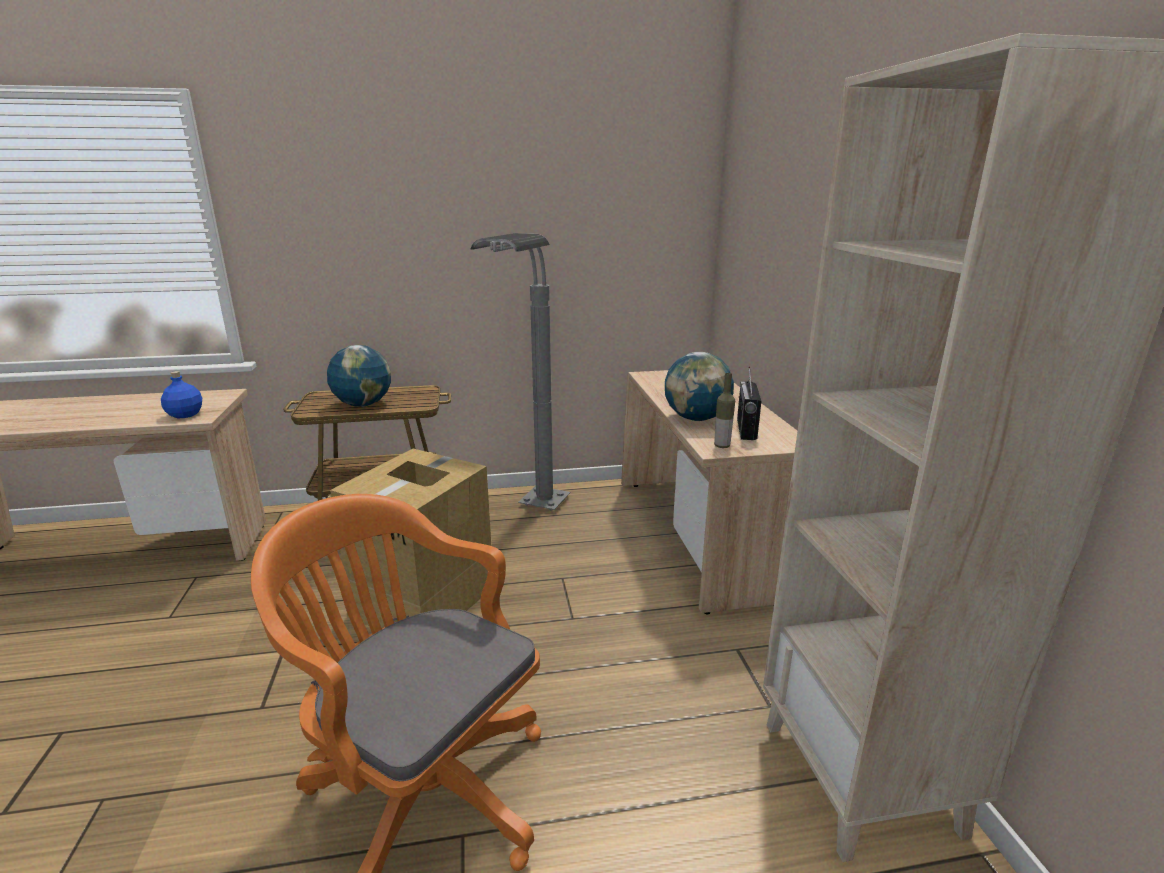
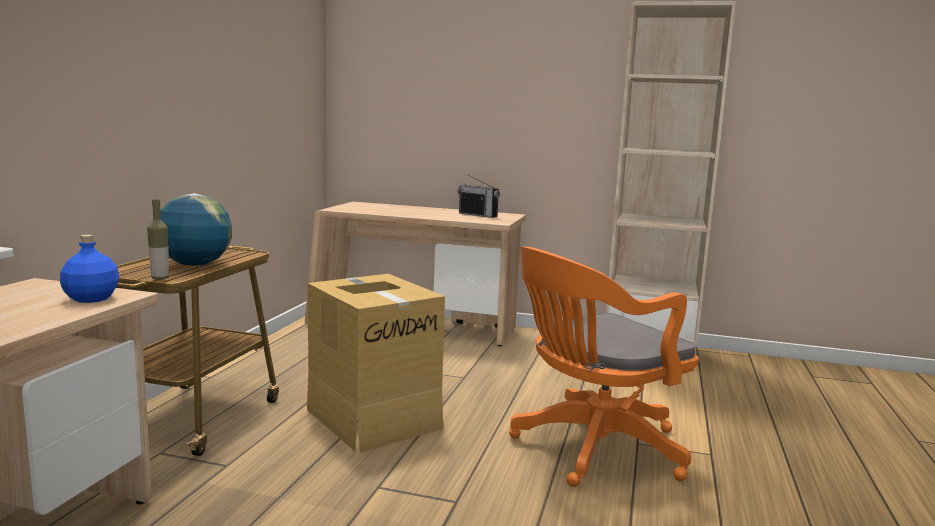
camera: 65 degrees left, 10 degrees down
(533, 514) = (298, 359): grey floor lamp -> none
(696, 418) = (445, 216): globe -> none
(722, 446) = (496, 220): bottle -> bottle (160, 278)

